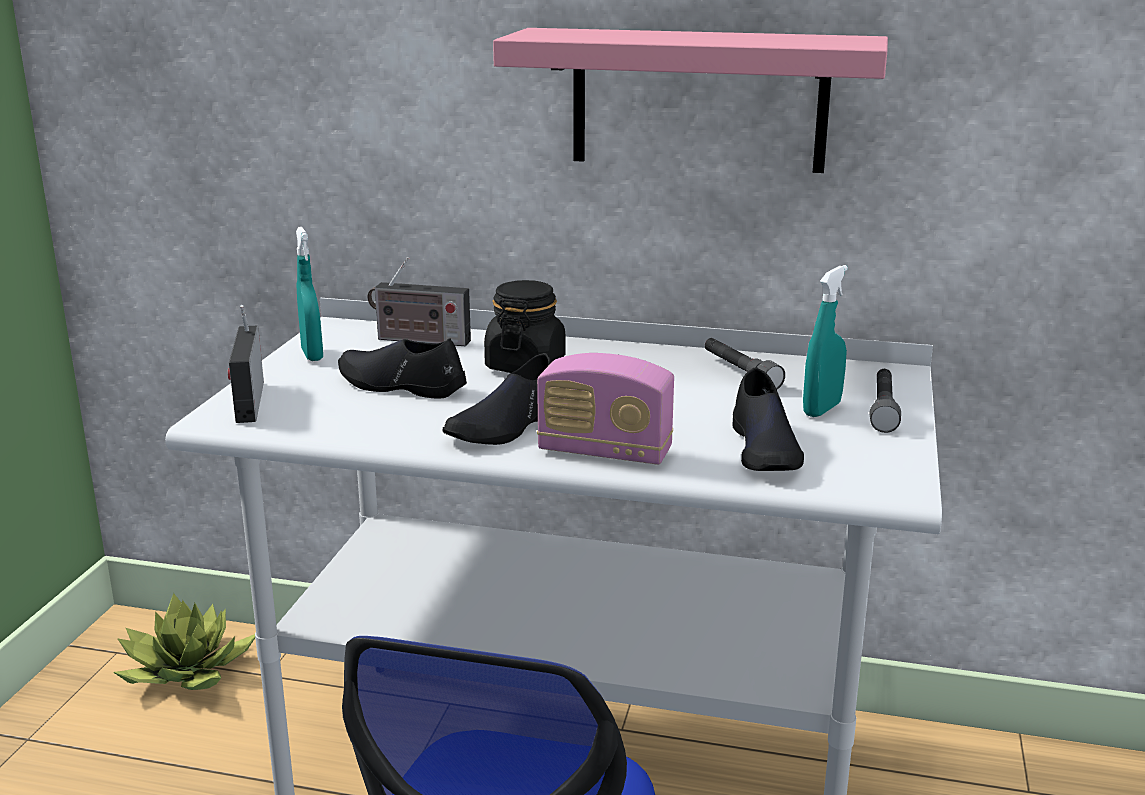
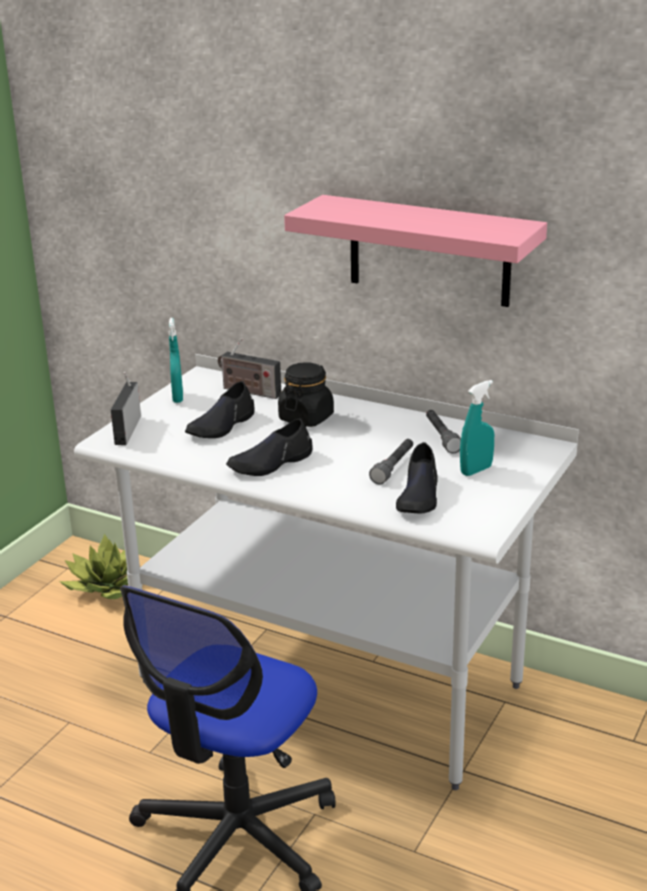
camera: 15 degrees right, 5 degrees up
(400, 385) = (221, 426): black shoe -> black shoe turned 90 degrees counterclockwise
(604, 452) = (319, 487): radio -> none
(883, 410) = (516, 475): grey flashlight -> grey flashlight (393, 467)

